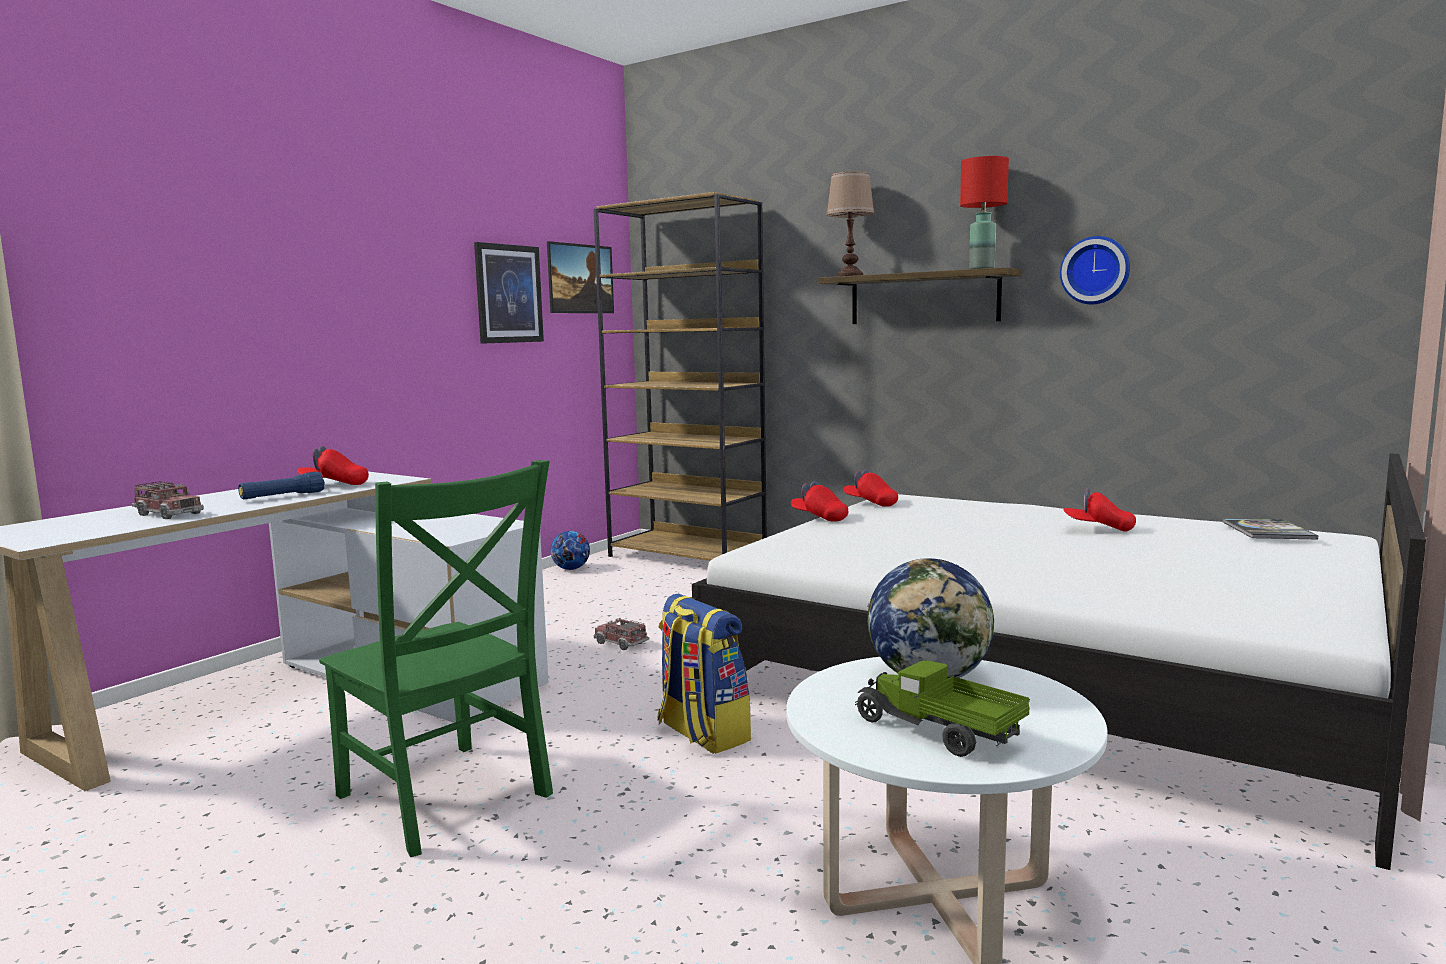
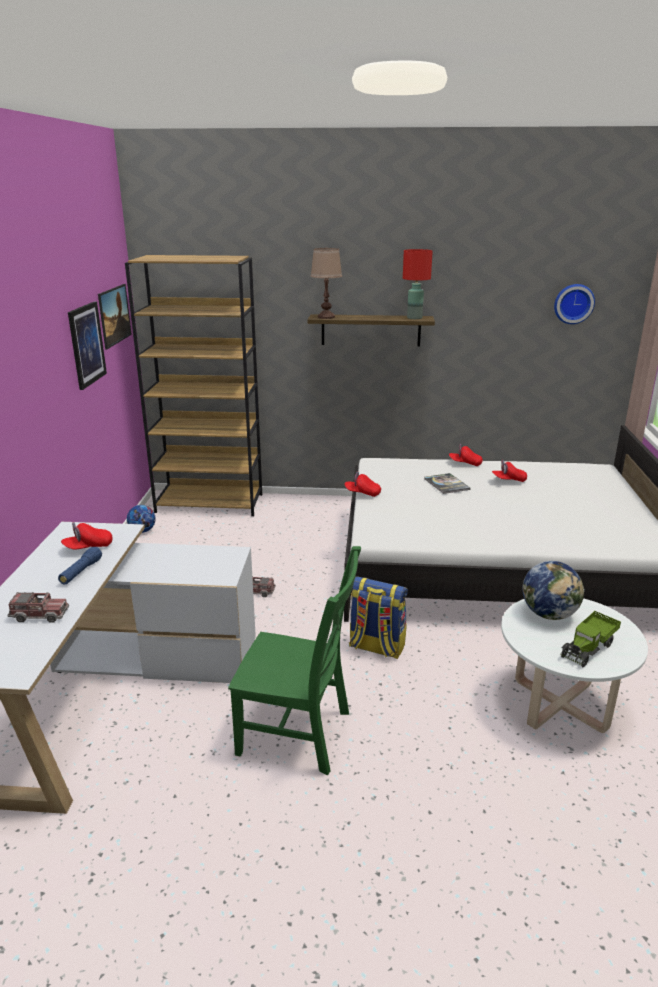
camera: 30 degrees left, 15 degrees up
(870, 503) = (371, 472): red cap -> red cap (465, 463)
(937, 733) = (588, 648): toy truck -> toy truck turned 60 degrees counterclockwise
(1095, 270) = (476, 319): wall clock -> wall clock (573, 303)
(1267, 531) = (577, 470): book -> book (446, 484)

